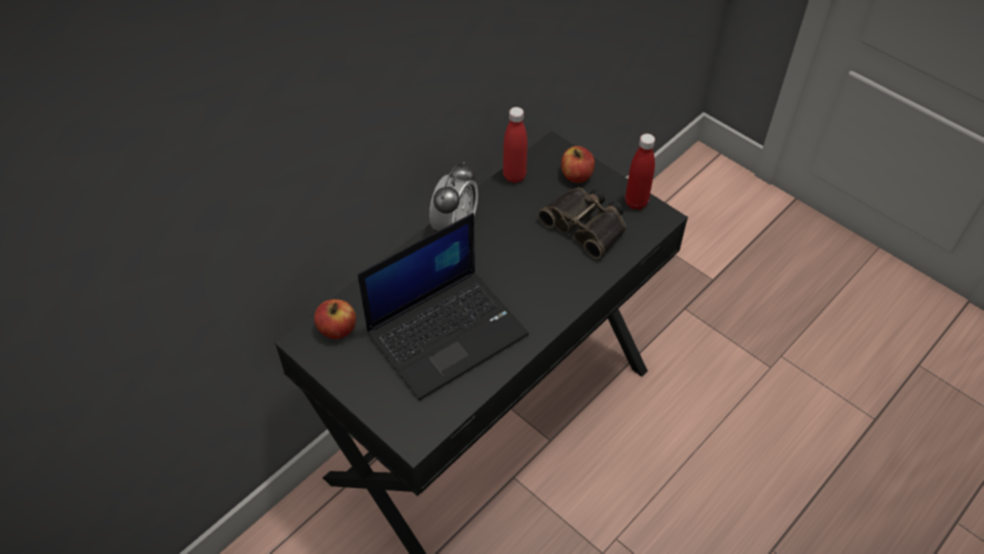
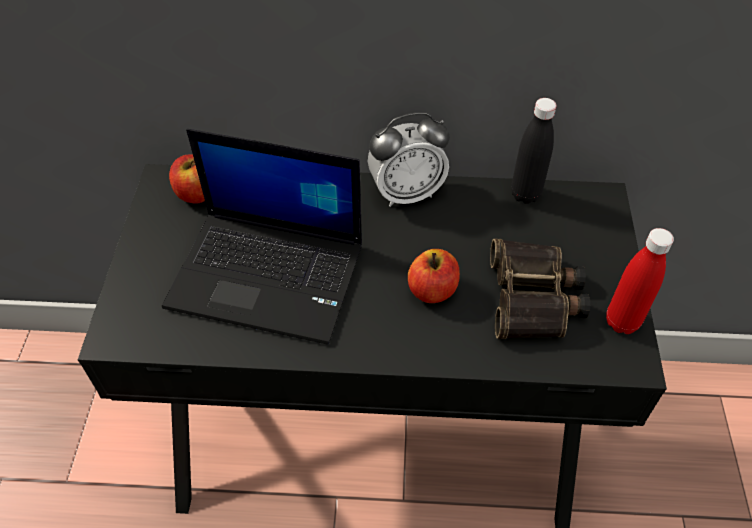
camera: 50 degrees right, 0 degrees up
(514, 176) = (525, 194): red bottle -> black bottle
(576, 175) = (591, 243): apple -> apple (432, 290)

